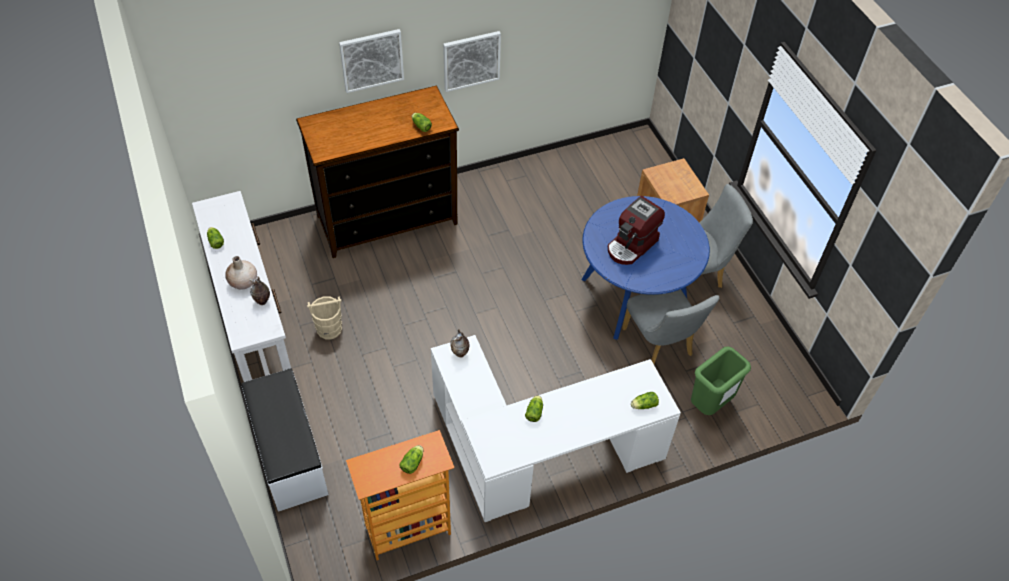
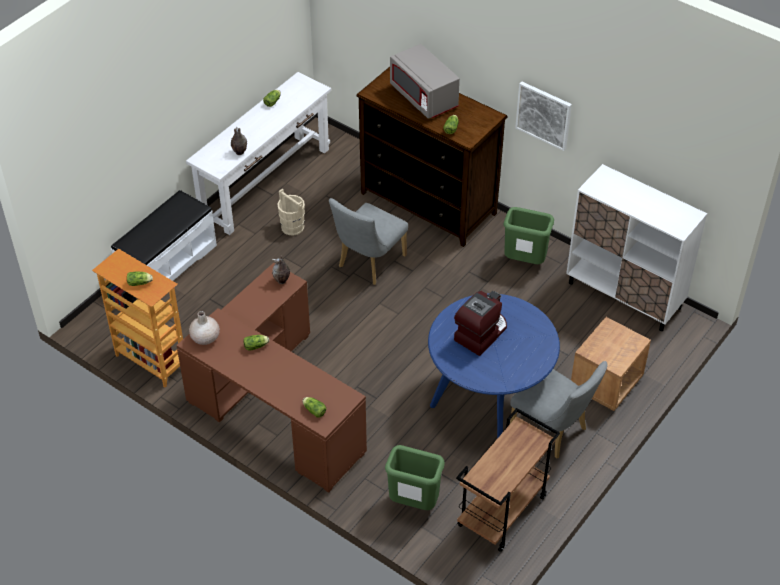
camera: 60 degrees right, 5 degrees down
(243, 282) = (248, 134): beige vase -> beige vase (205, 338)
(364, 123) = (424, 97): none -> grey microwave
(371, 60) = (462, 54): picture -> none
(506, 195) = (525, 262): none -> green trash can
(537, 454) = (273, 406): white desk -> brown desk
(588, 158) = (624, 295): none -> white cabinet
(632, 246) = (480, 333): coffee machine -> coffee machine turned 120 degrees clockwise
(660, 346) = (449, 441): grey chair -> grey chair (368, 263)
(753, 349) = (502, 512): none -> brown cart

